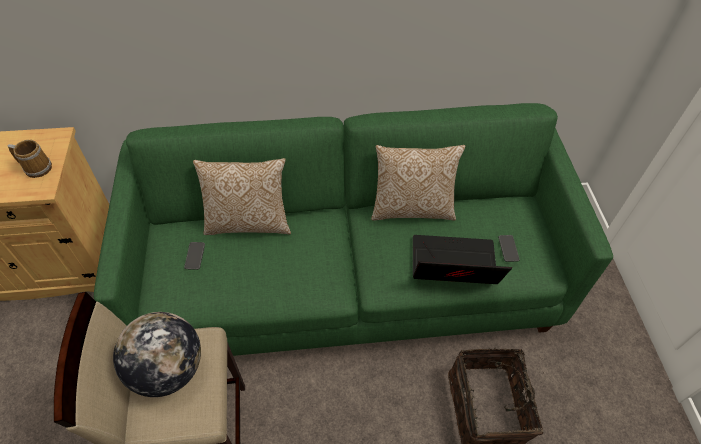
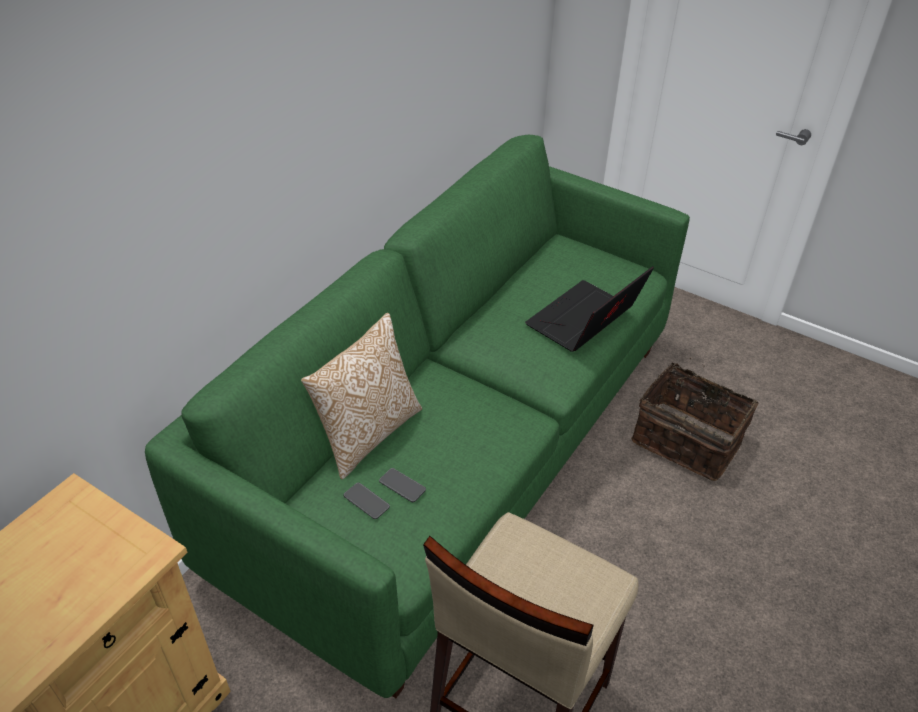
camera: 50 degrees left, 10 degrees down
(37, 167) = (102, 541): mug -> none
(168, 370) = (525, 580): globe -> none
(412, 208) = (490, 307): pillow -> none
(508, 248) = (599, 278): phone -> phone (402, 485)

